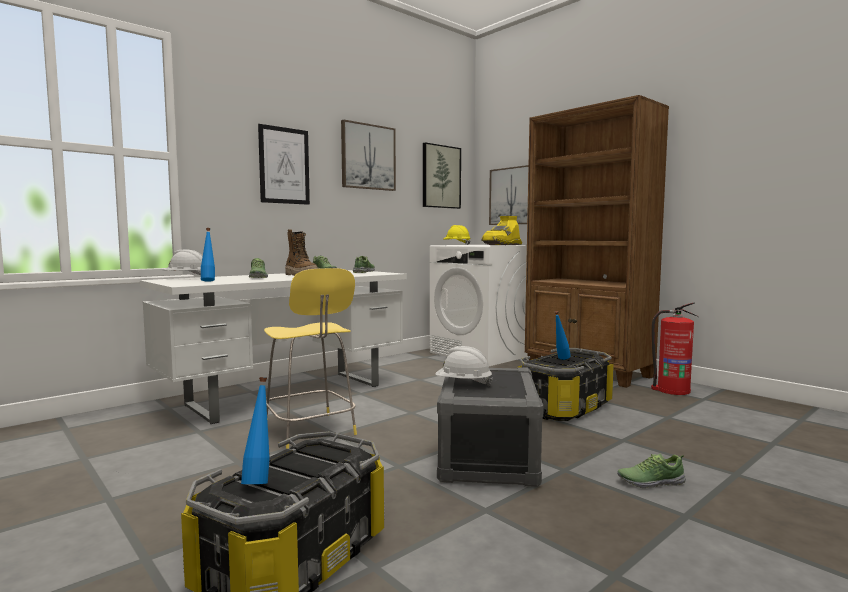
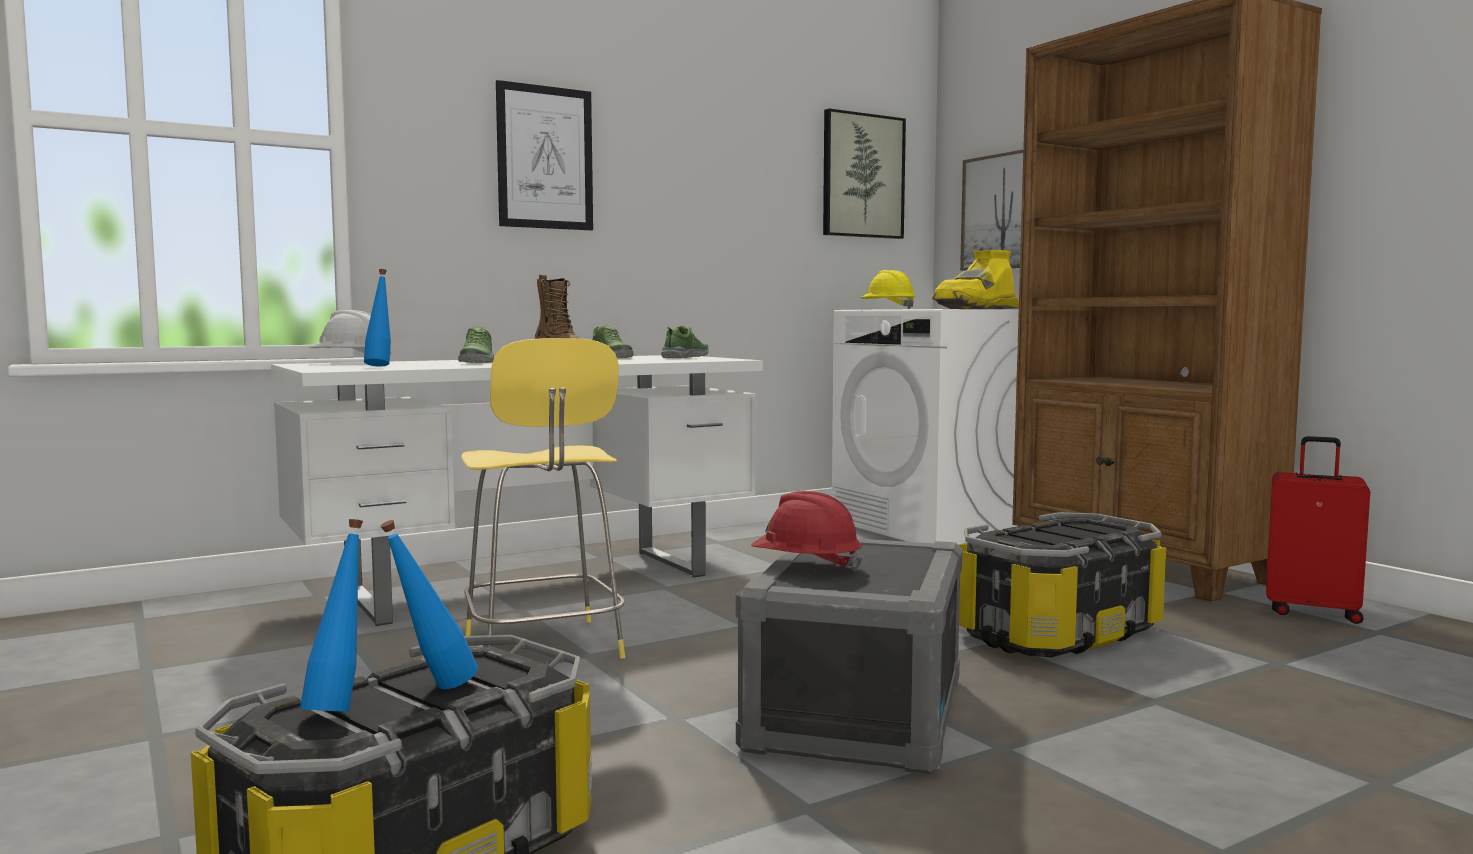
camera: 10 degrees right, 0 degrees up
(368, 157) = (711, 139): picture -> none
(463, 384) = (806, 567): white hard hat -> red hard hat
(560, 359) = (1050, 534): blue bottle -> blue bottle (433, 689)
(650, 482) = (1177, 783): shoe -> none
(672, 390) = (1312, 612): fire extinguisher -> red suitcase

